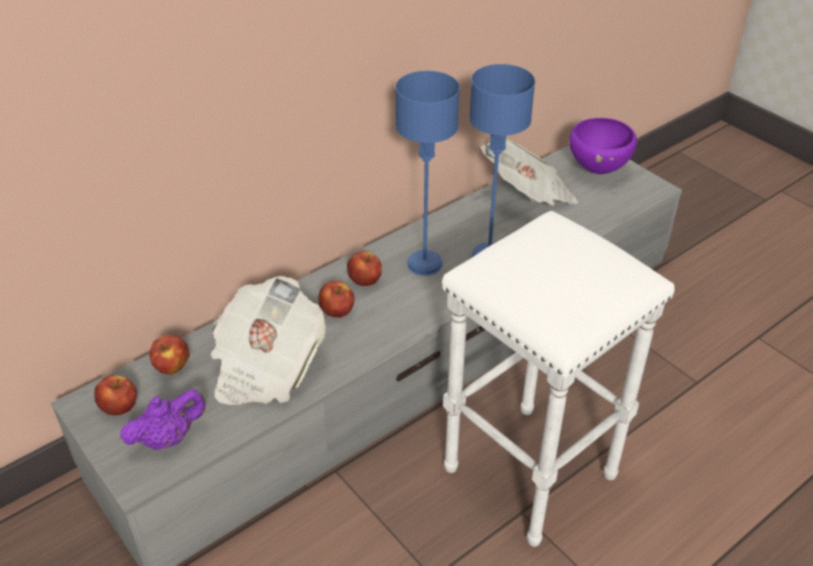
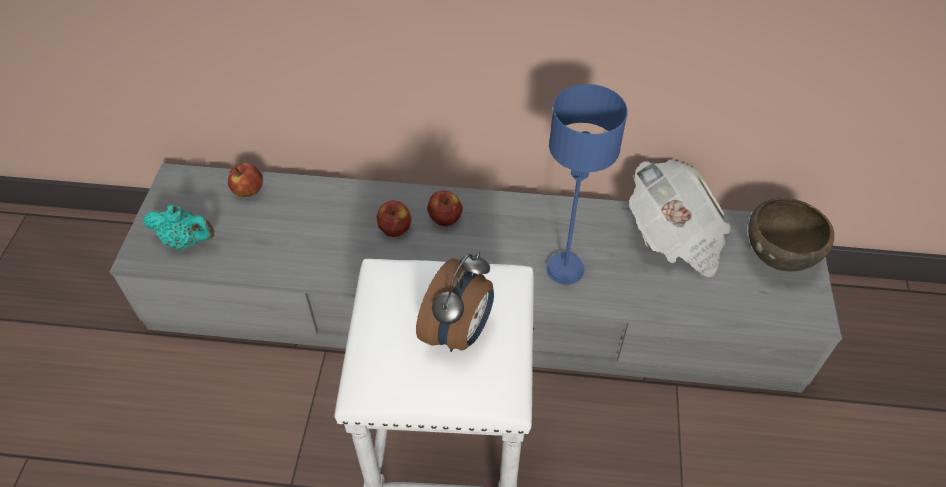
camera: 45 degrees right, 10 degrees up
(119, 407) = (189, 196): apple -> none
(168, 438) = (186, 241): purple teapot -> turquoise teapot
(265, 366) = (298, 235): newspaper -> none
(425, 263) = (506, 237): blue table lamp -> none
(580, 260) = (459, 332): none -> alarm clock
(598, 170) = (778, 258): purple bowl -> brown bowl

